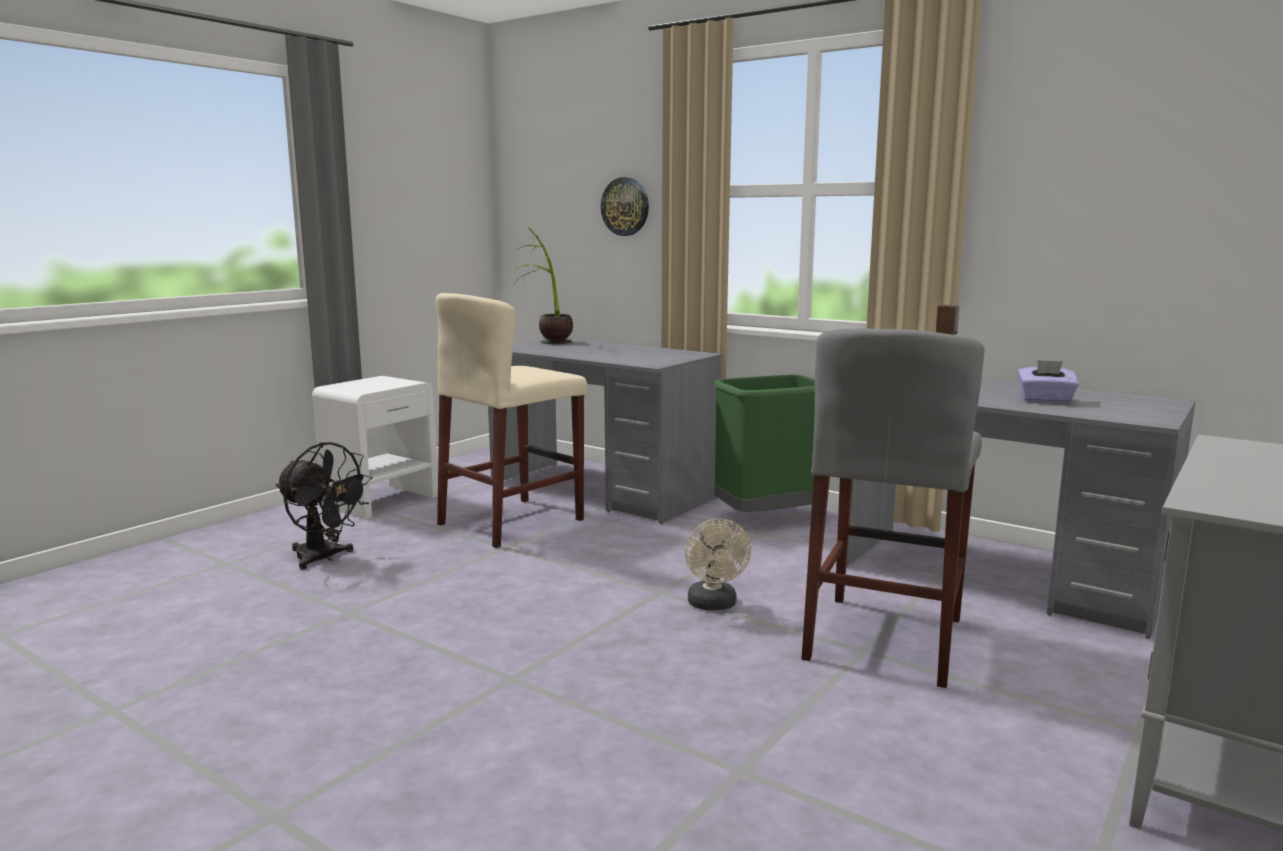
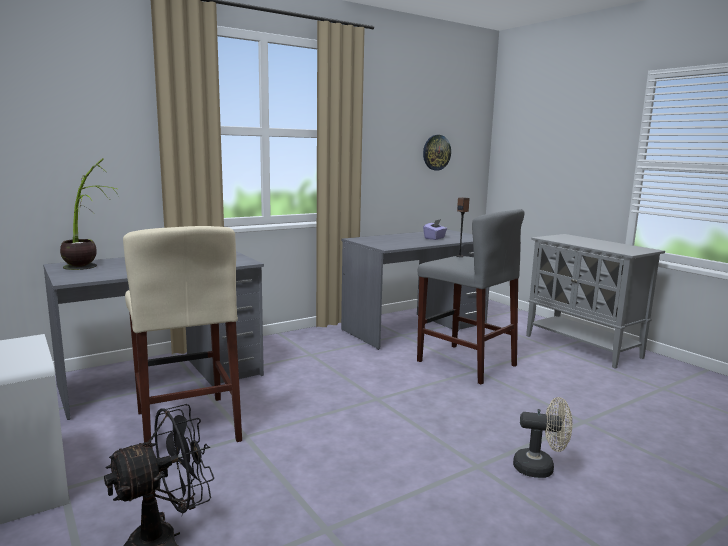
camera: 70 degrees left, 0 degrees up
(625, 206) = (100, 138): wall clock -> wall clock (436, 152)
(714, 605) = (406, 389): beige fan -> beige fan (540, 468)
(767, 518) = (288, 348): green trash can -> none

